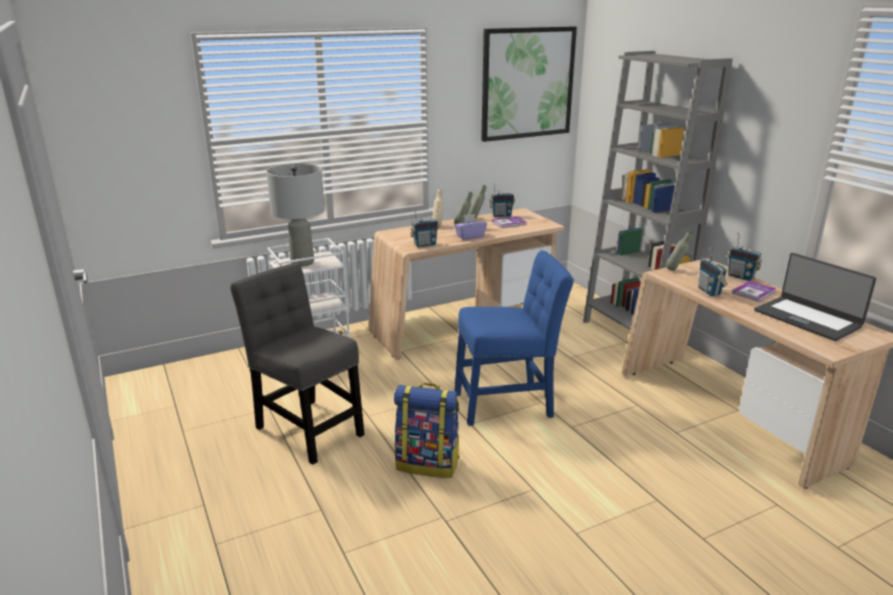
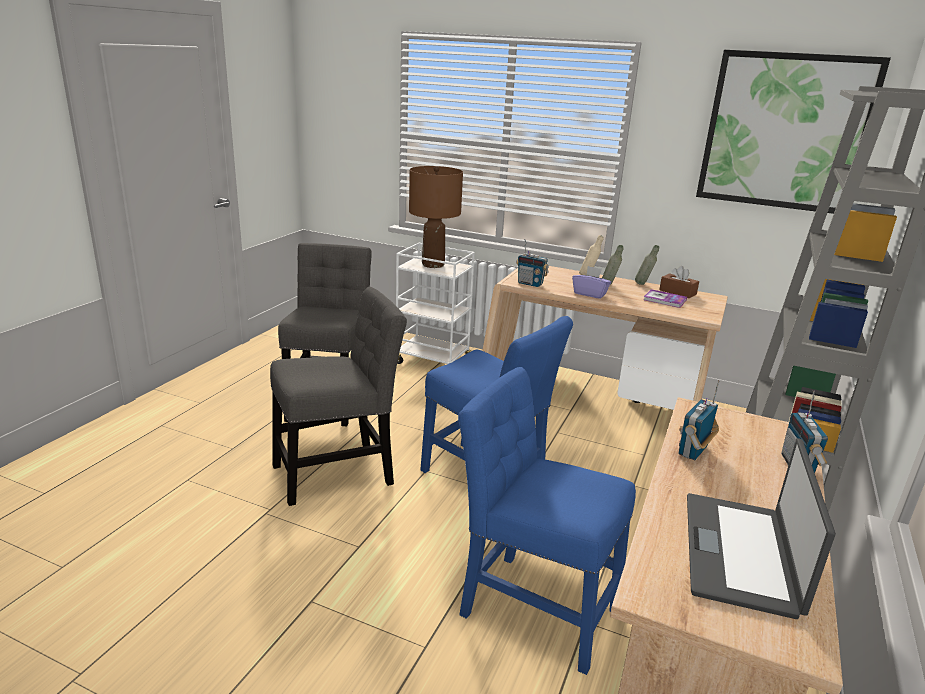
camera: 50 degrees right, 0 degrees up
(303, 262) = (433, 265): grey table lamp -> brown table lamp
(428, 463) = (339, 472): backpack -> grey chair
(501, 215) = (677, 292): radio -> brown tissue box
(651, 444) = (532, 607): none -> blue chair
(676, 270) = (721, 414): grey bottle -> none
(754, 292) = (758, 487): book -> none

